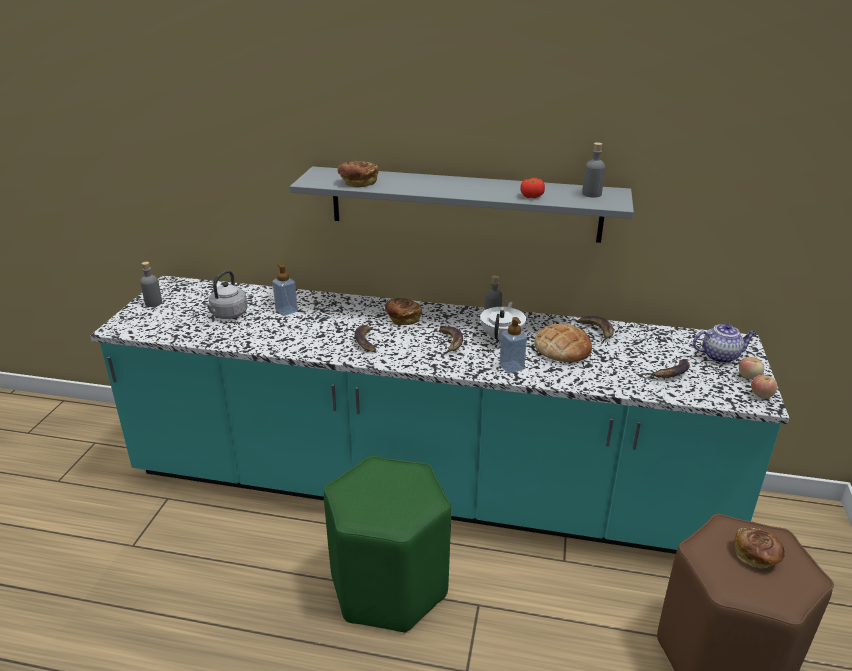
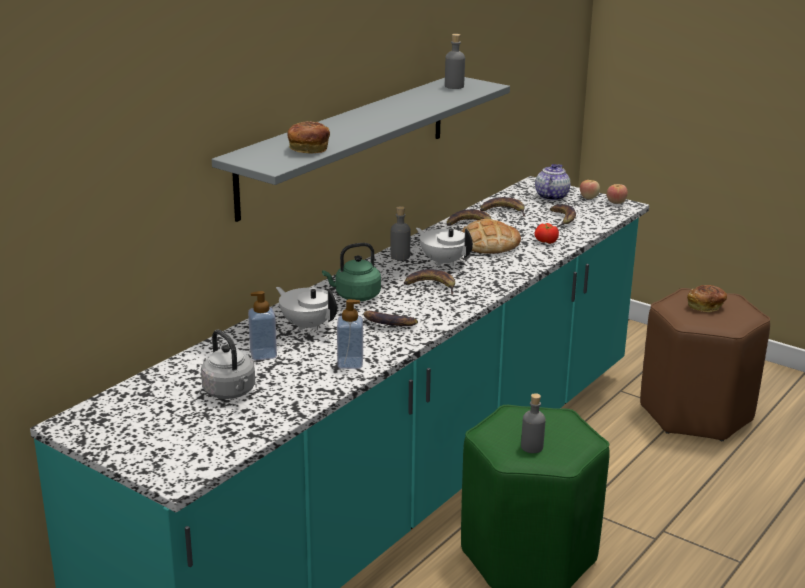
camera: 65 degrees left, 5 degrees down
(153, 303) = (127, 442): grey bottle -> grey bottle (532, 447)
(340, 314) = (307, 325): none -> white teapot
(402, 318) = (355, 296): bread -> green kettle
(511, 367) = (502, 271): soap dispenser -> soap dispenser (350, 363)
(531, 196) = (435, 102): tomato -> tomato (546, 241)
(647, 340) = (503, 211): none -> banana

